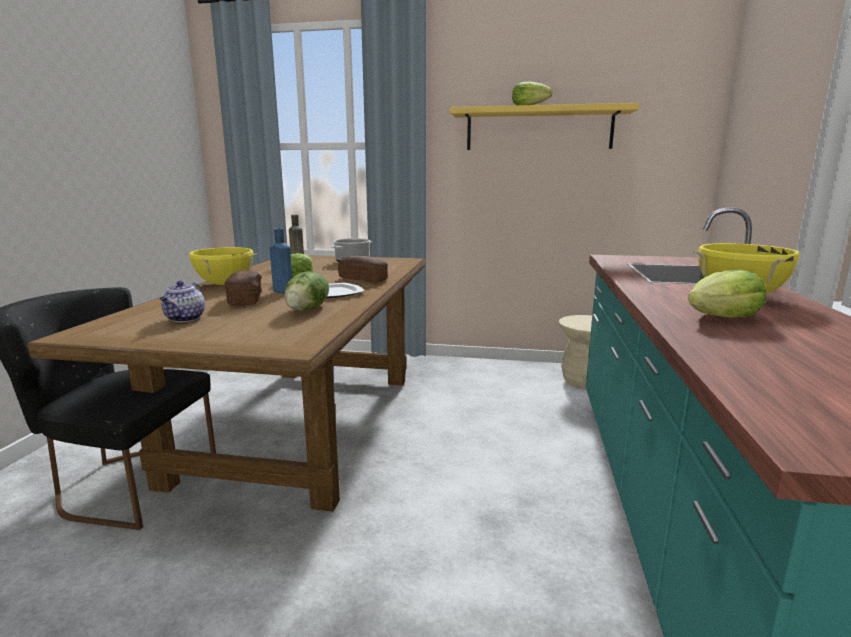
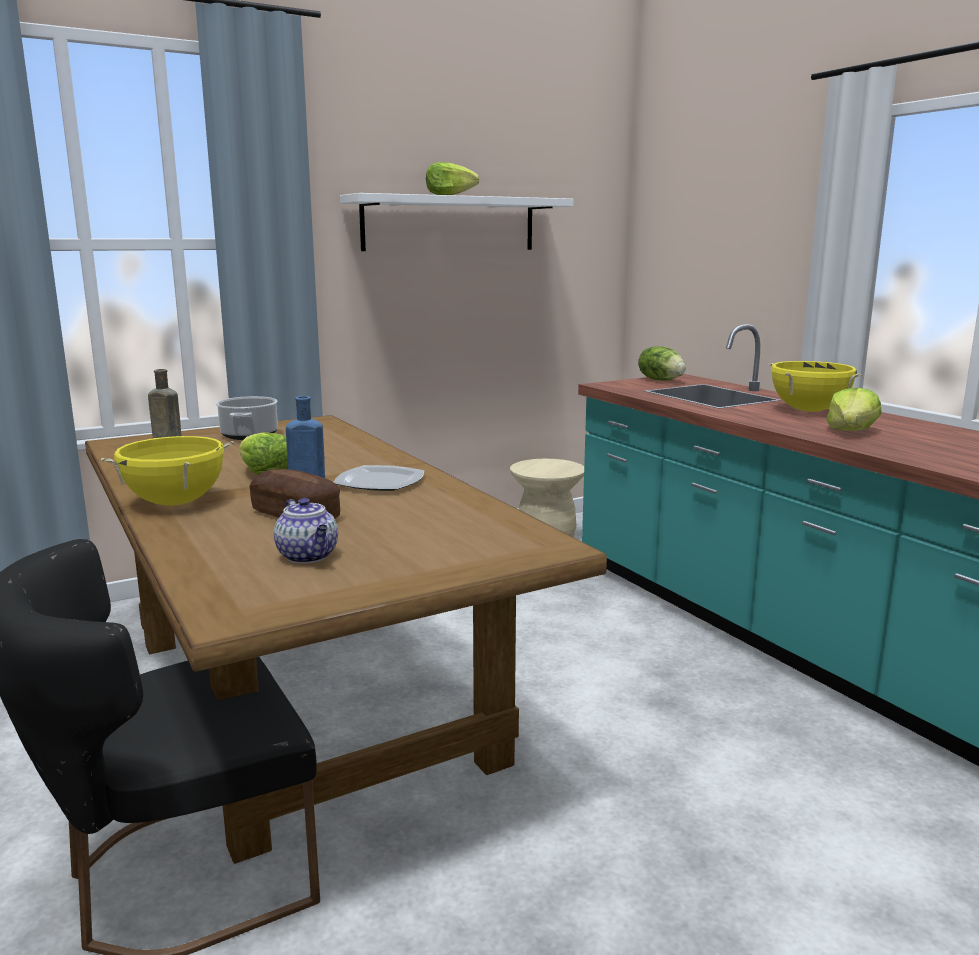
camera: 40 degrees left, 0 degrees up
(308, 309) = (423, 507): lettuce -> lettuce (661, 380)
(363, 279) = (354, 457): bread -> none
(539, 129) = (450, 224): yellow shelf -> white shelf

